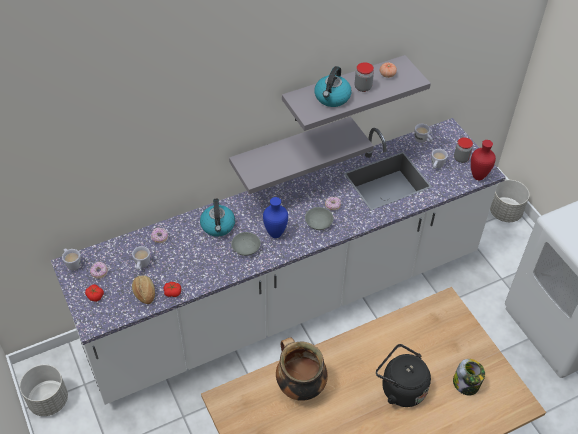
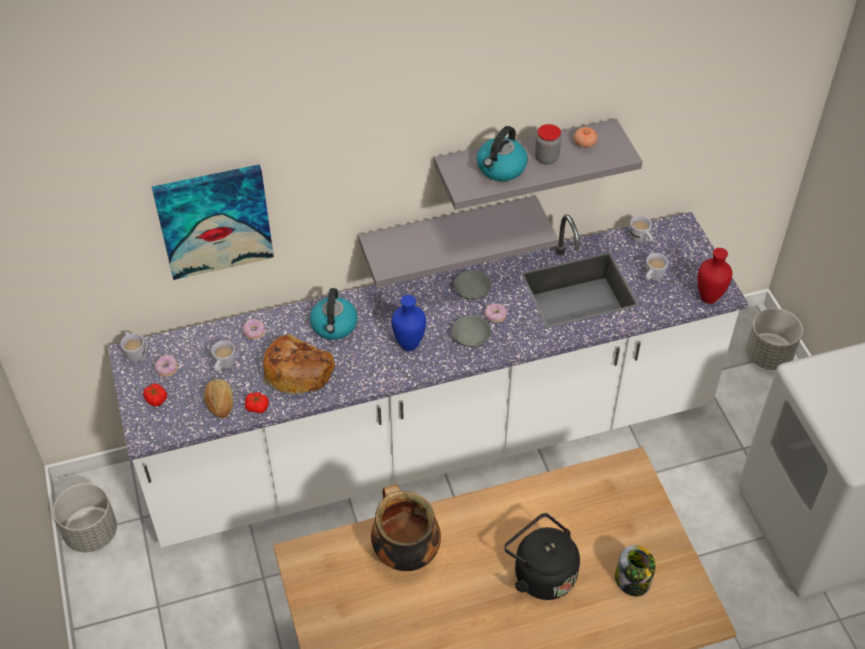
camera: 10 degrees right, 0 degrees up
(126, 157) = (214, 220): none -> picture
(198, 262) = (298, 371): none -> bread
(246, 248) = (366, 359): grey bowl -> grey bowl (473, 290)
(461, 158) = (690, 270): jar -> none

